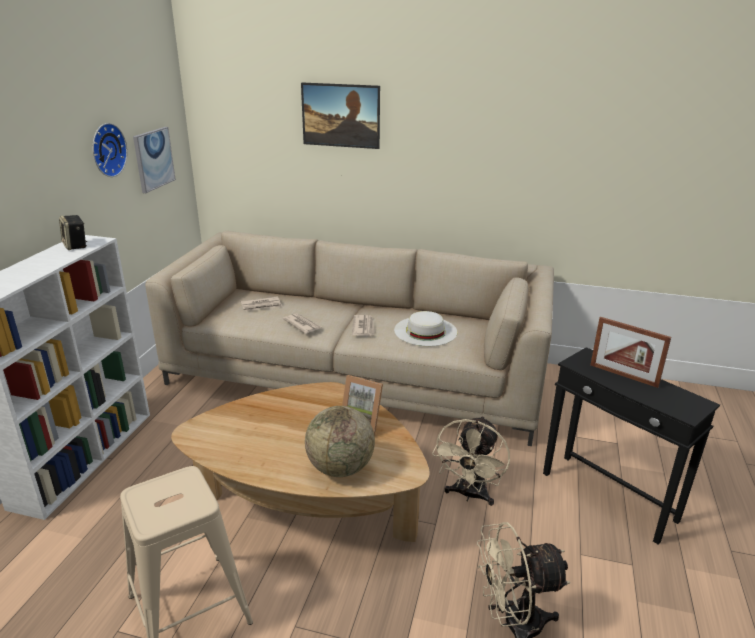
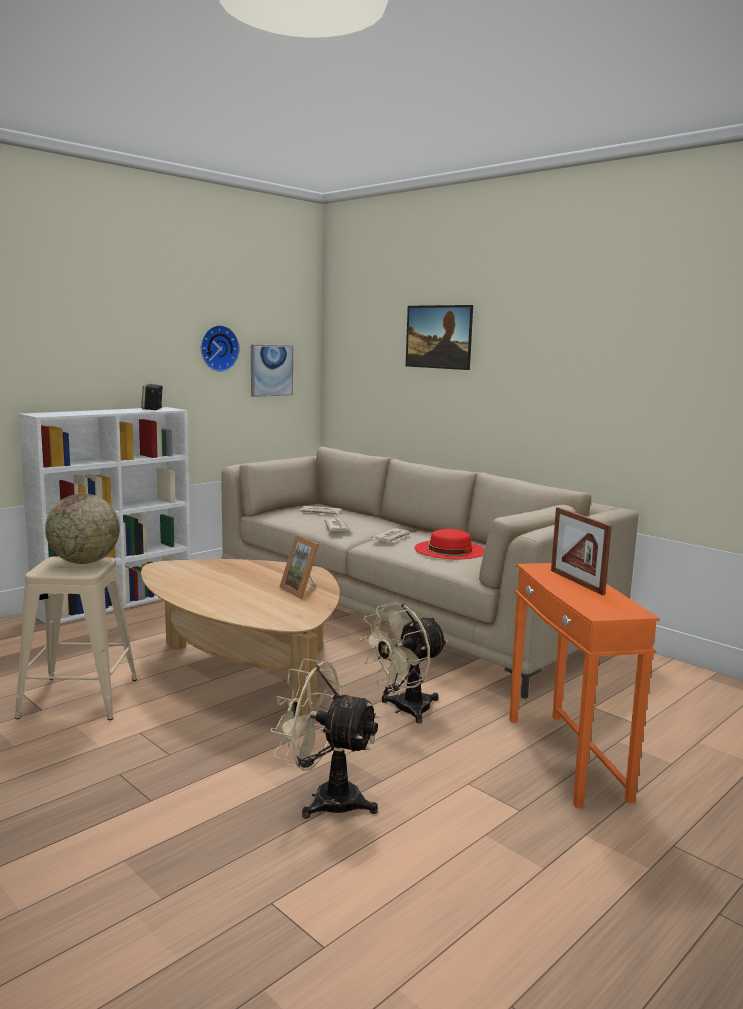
camera: 30 degrees right, 15 degrees down
(340, 468) = (243, 606): globe -> globe (84, 562)
(425, 331) = (450, 549): white hat -> red hat
(608, 497) = (565, 758): black side table -> orange side table

